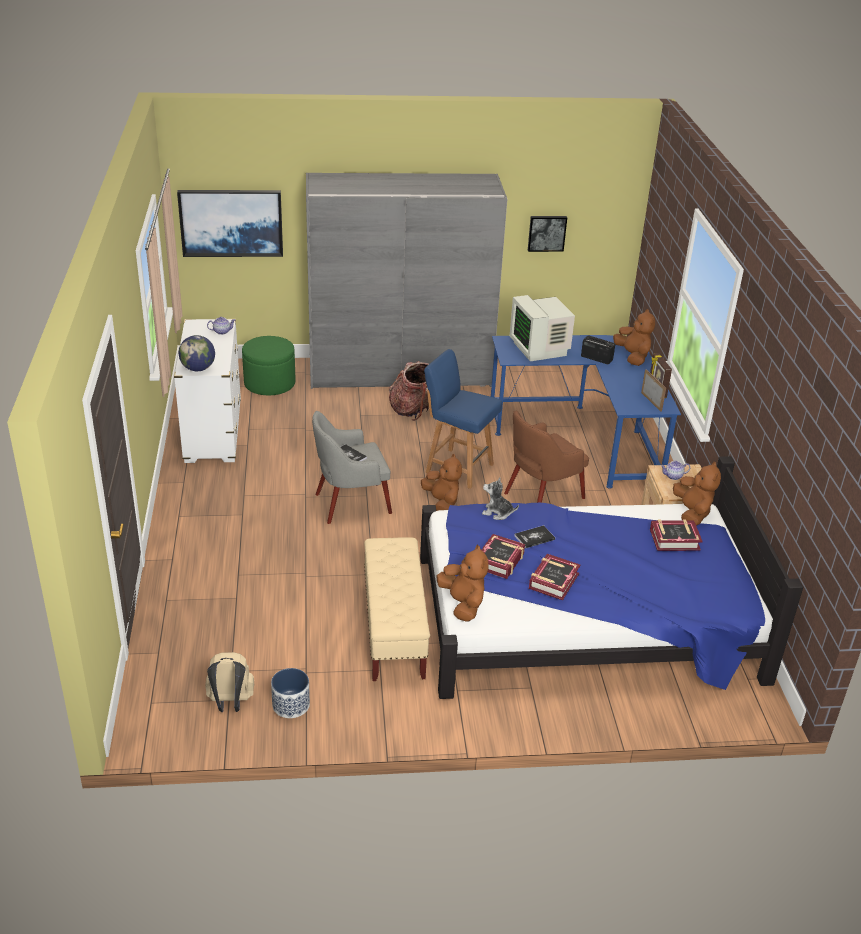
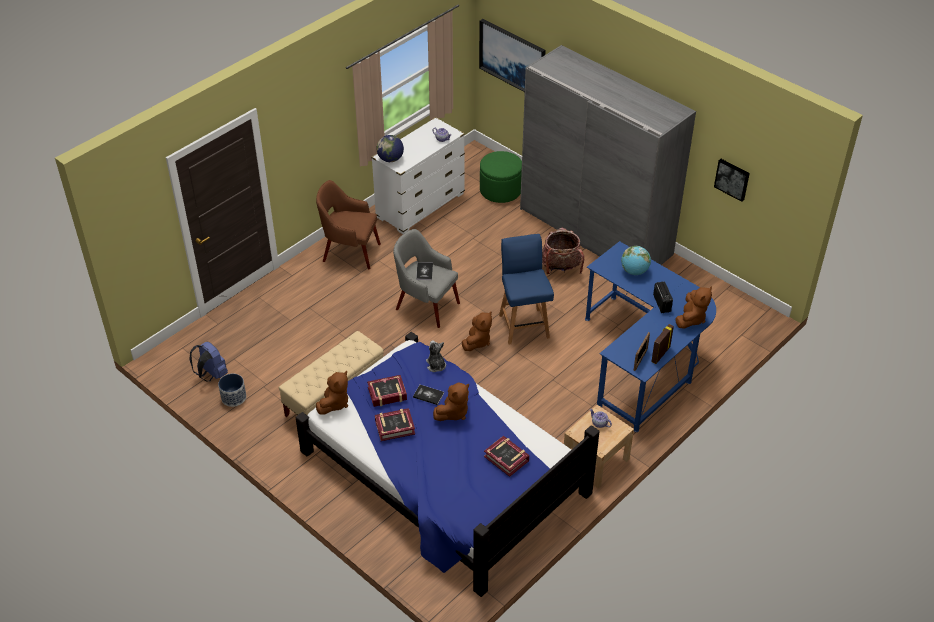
camera: 50 degrees right, 10 degrees up
(230, 703) = (211, 375): beige backpack -> blue backpack
(540, 349) = (634, 271): monitor -> globe
(542, 496) = (544, 380): brown armchair -> brown armchair (349, 252)
(692, 513) = (553, 453): brown plush toy -> brown plush toy (453, 412)

